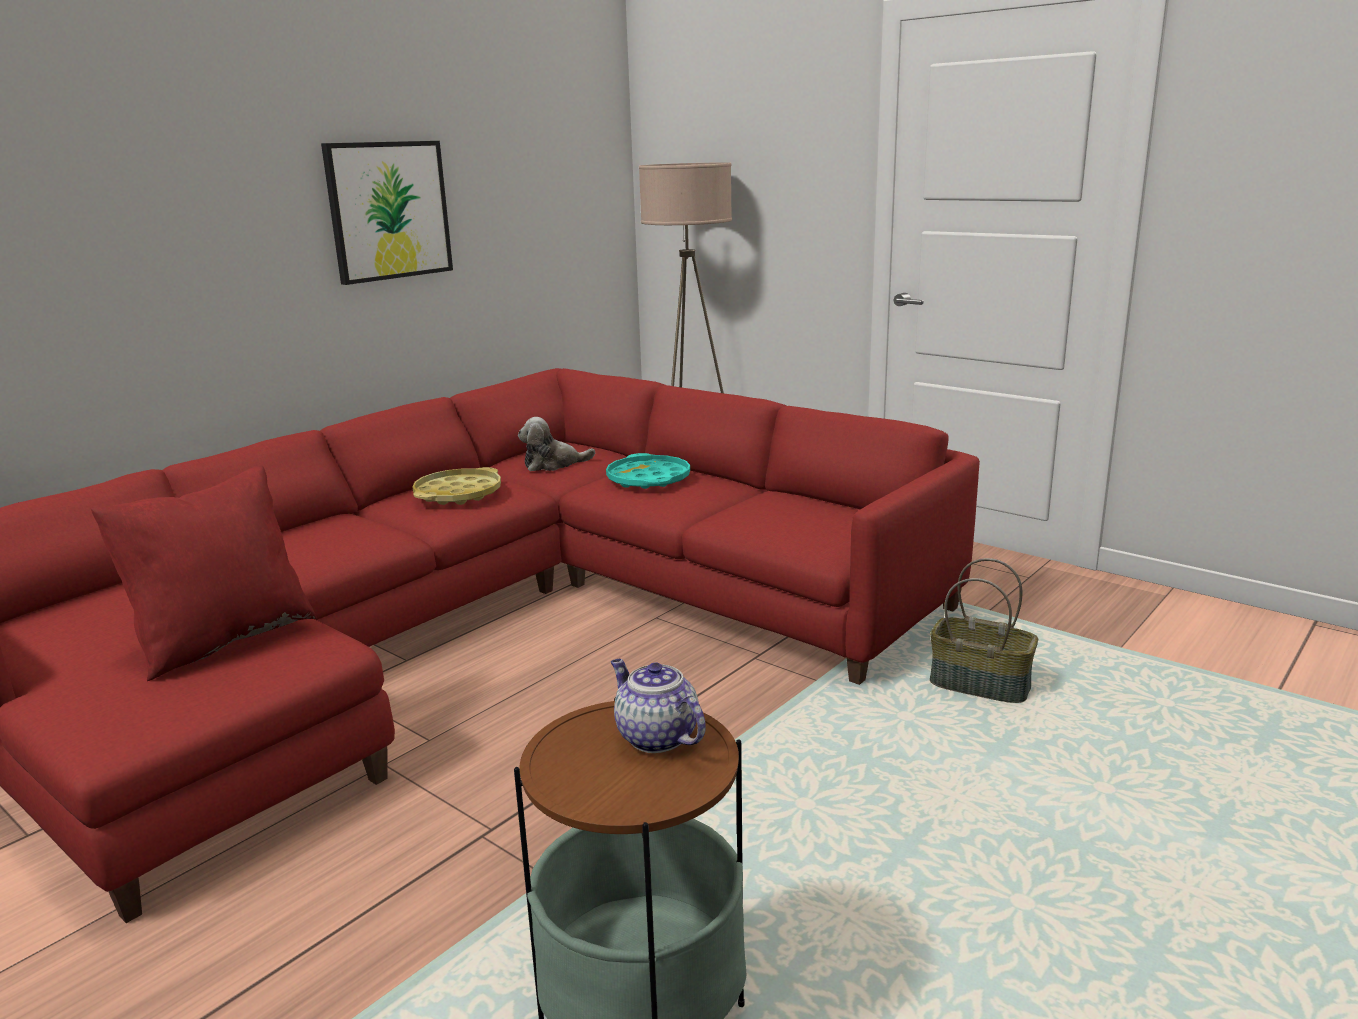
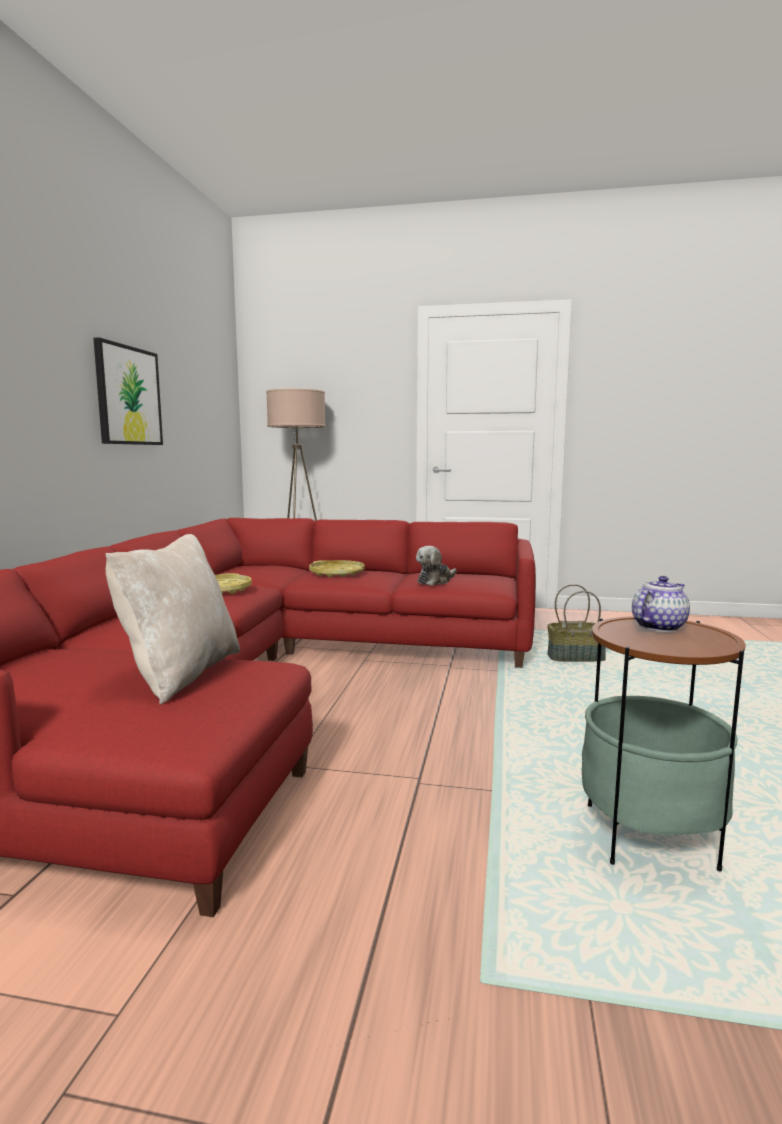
camera: 30 degrees left, 10 degrees down
(223, 639) = (180, 674): red pillow -> beige pillow
(553, 464) = (258, 573): plush toy -> plush toy (435, 581)
(648, 479) = (337, 573): turquoise tray -> yellow tray
(655, 737) = (658, 626): teapot -> teapot turned 120 degrees clockwise

